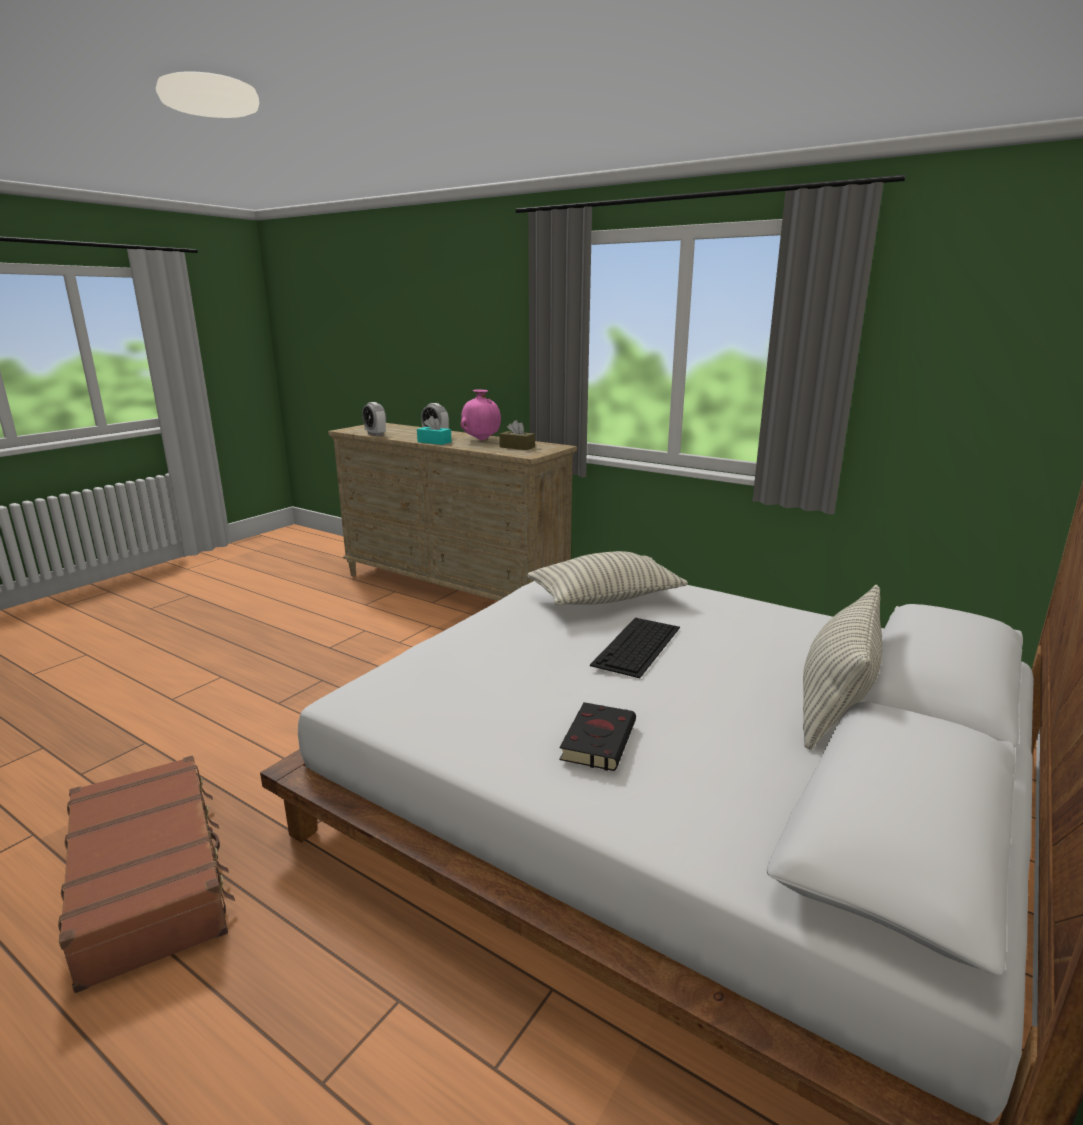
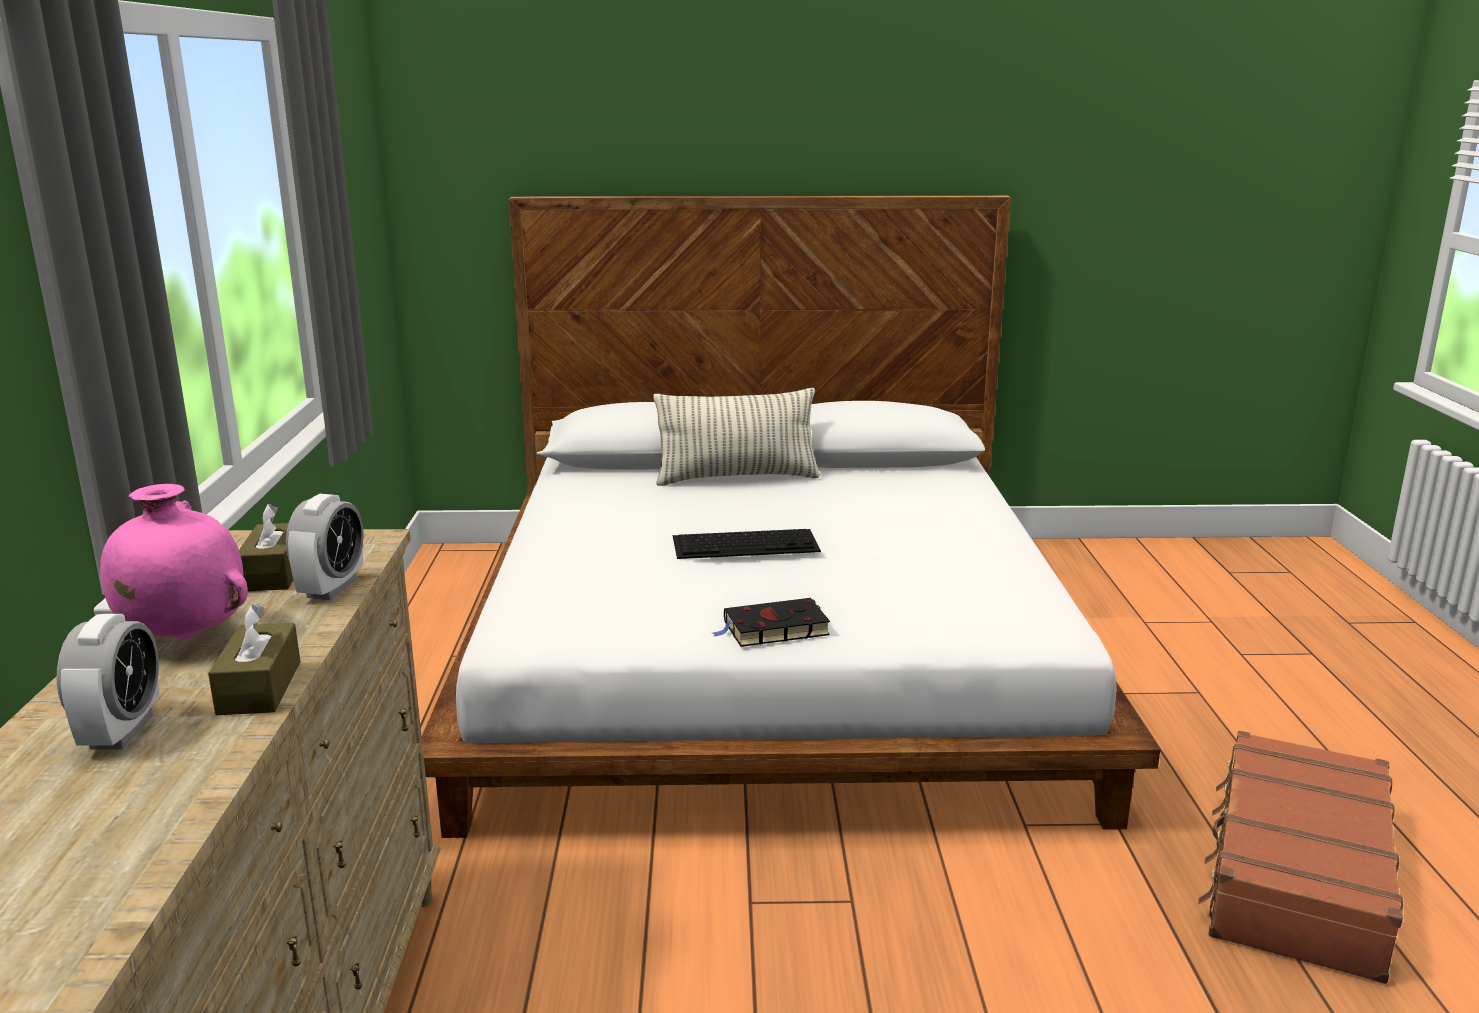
camera: 125 degrees left, 0 degrees up
(375, 434) = (134, 865): alarm clock -> alarm clock (331, 588)
(434, 442) = (259, 688): turquoise tissue box -> brown tissue box
(598, 739) = (924, 524): black book -> black book (773, 629)
(605, 598) = (633, 587): pillow -> none

